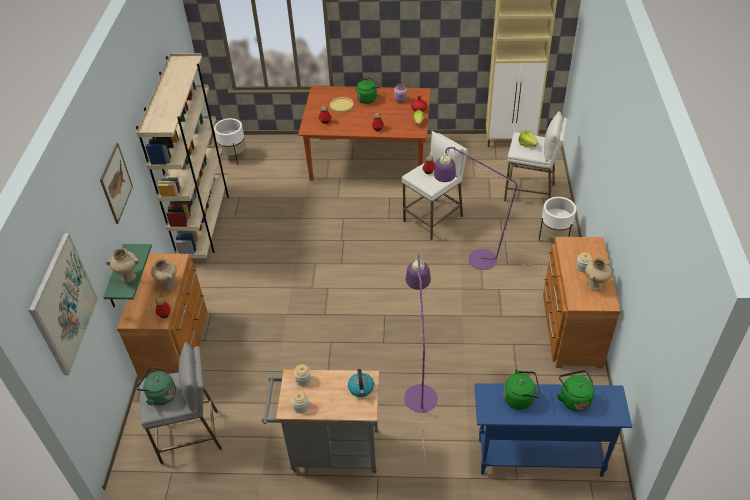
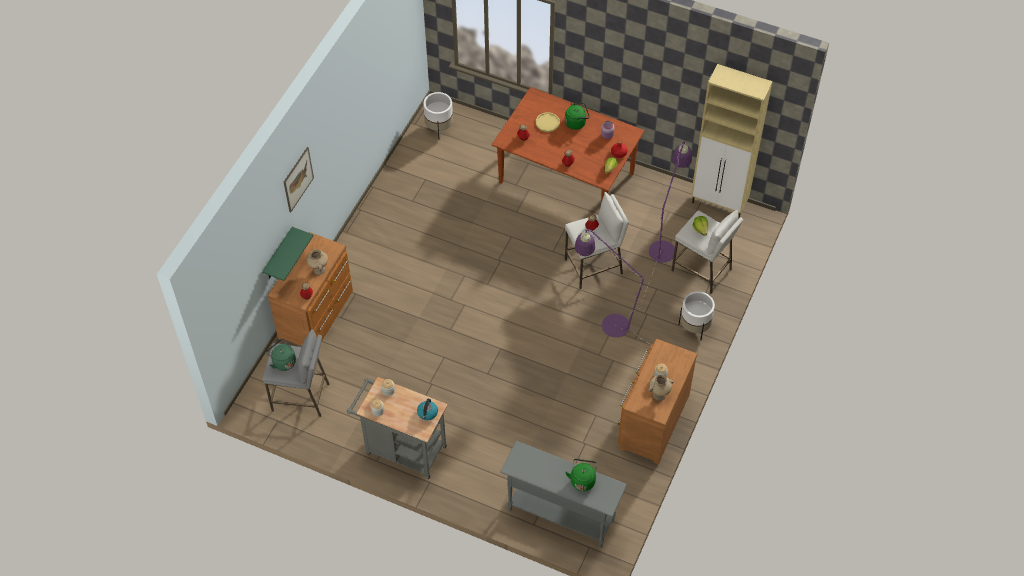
camera: 20 degrees right, 10 degrees up
(64, 304) = (229, 280): picture -> none
(129, 276) = (286, 260): beige vase -> none
(205, 223) = (384, 198): beige bookcase -> none
(419, 390) = (496, 426): purple floor lamp -> purple floor lamp (664, 245)
(520, 398) = (543, 464): green kettle -> none
(539, 457) = (560, 515): blue console table -> grey console table

